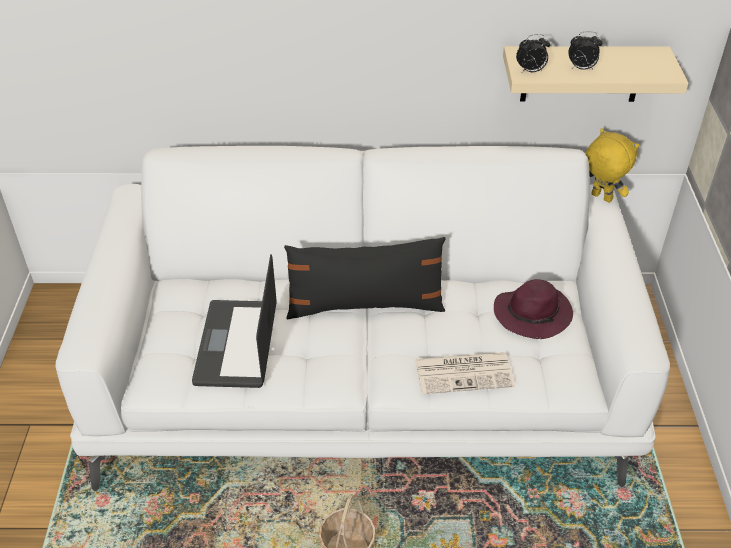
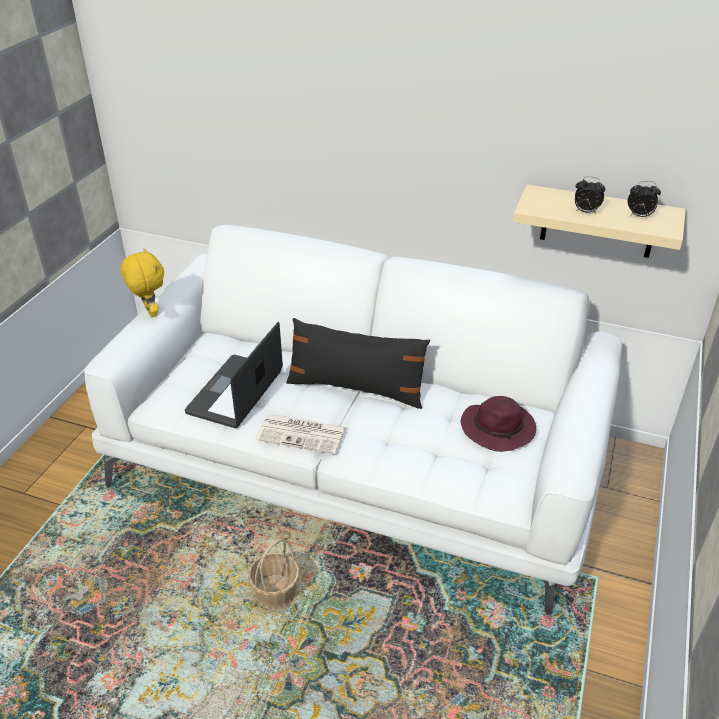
camera: 20 degrees right, 5 degrees down
(465, 373) = (411, 461): newspaper -> newspaper (303, 434)
(530, 71) = (536, 206): alarm clock -> alarm clock (639, 216)
(600, 198) = (603, 343): yellow plush toy -> yellow plush toy (149, 312)

